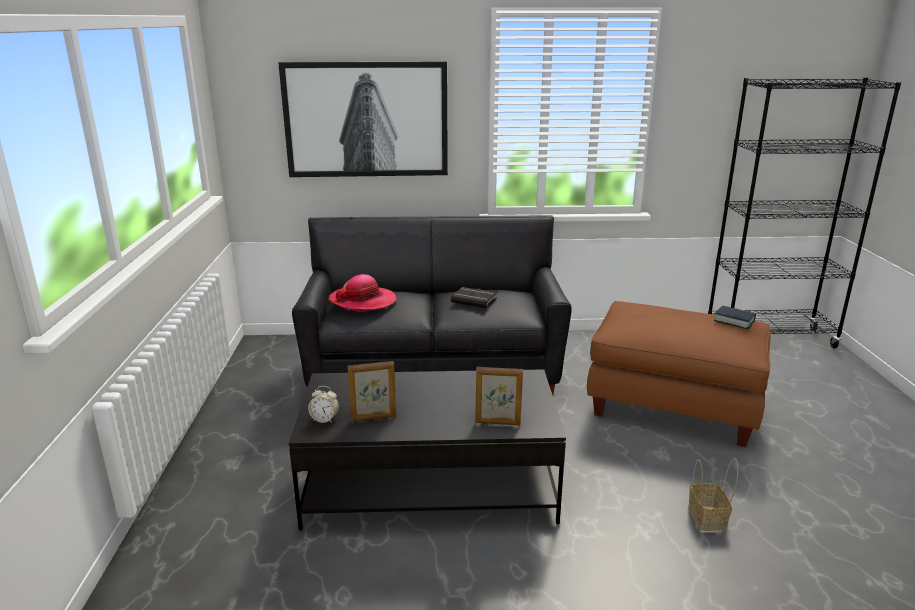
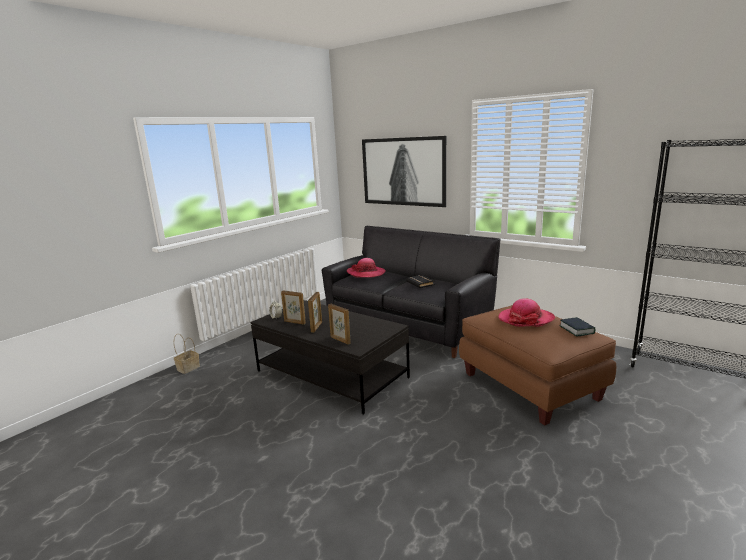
camera: 40 degrees right, 5 degrees down
(424, 414) = (316, 327): none -> picture frame
(670, 321) = (526, 319): none -> hat
(708, 519) = (450, 449): basket -> basket (188, 368)

